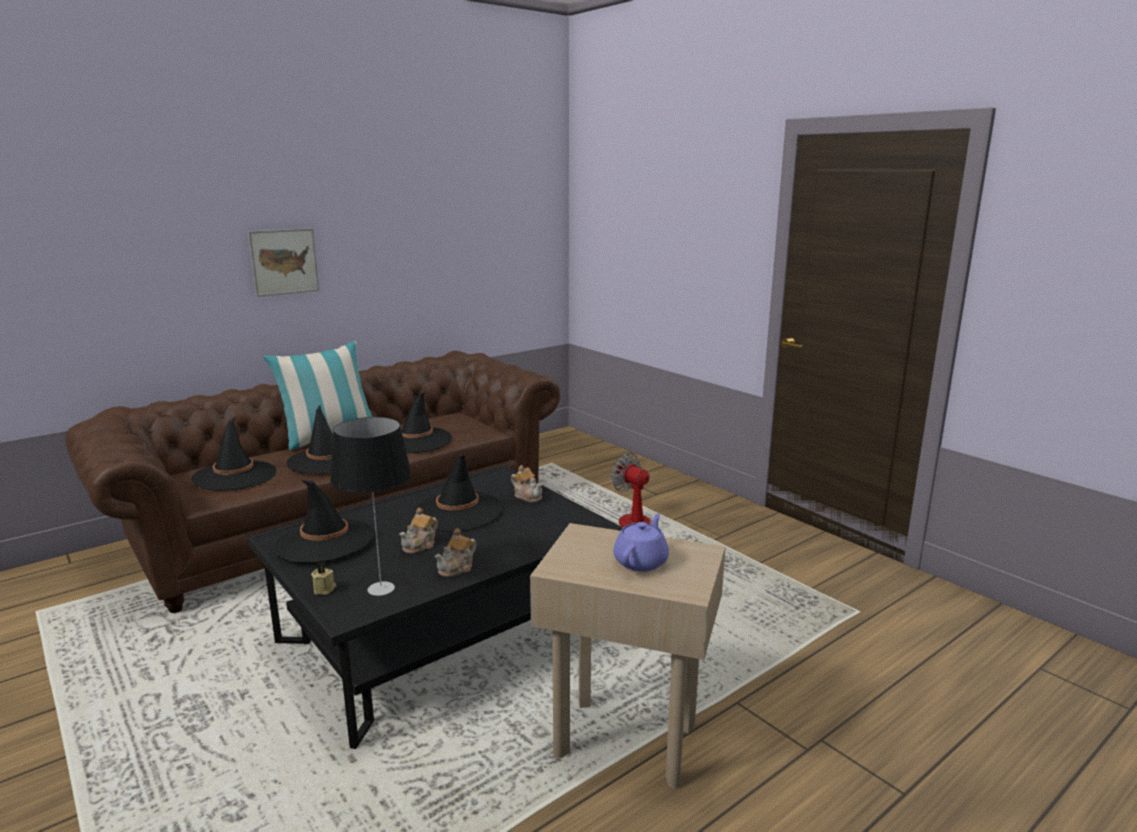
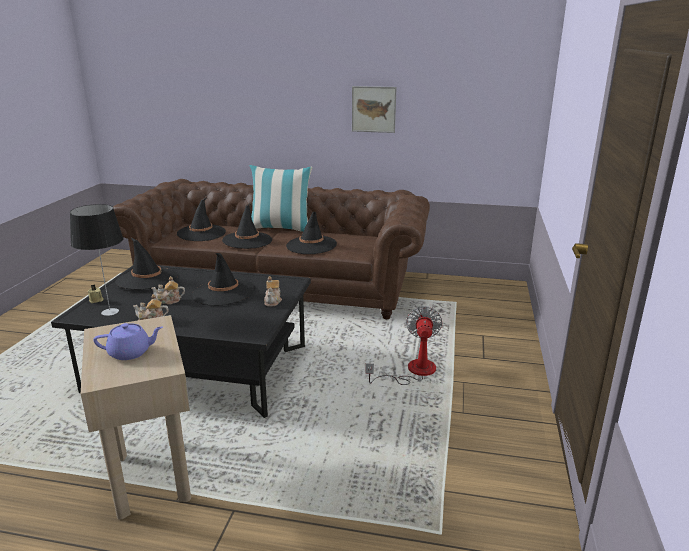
camera: 50 degrees right, 5 degrees up
(284, 261) = (291, 105): picture -> picture (373, 109)

